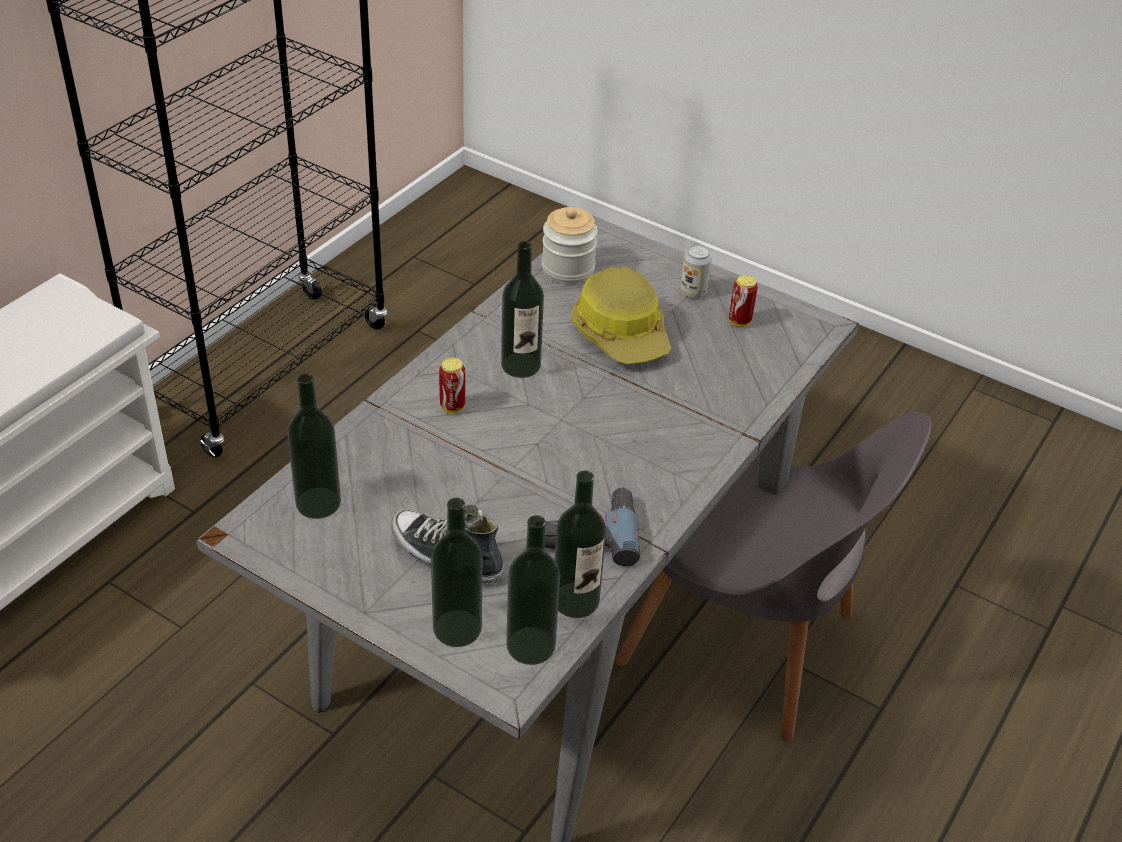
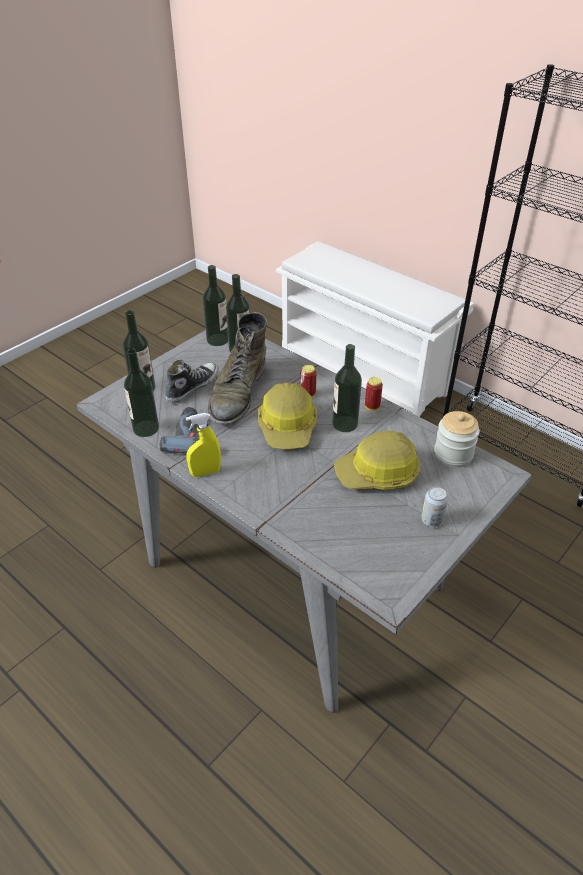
camera: 100 degrees right, 0 degrees up
(458, 491) = (237, 393): none -> green boot
(531, 645) = (122, 410): bottle -> bottle (217, 340)
(539, 424) = (288, 427): none -> hard hat
(665, 506) = (205, 472): none -> yellow spray bottle
(739, 321) = (394, 543): can -> can (372, 407)
(746, 645) = (277, 686): grey chair -> none

